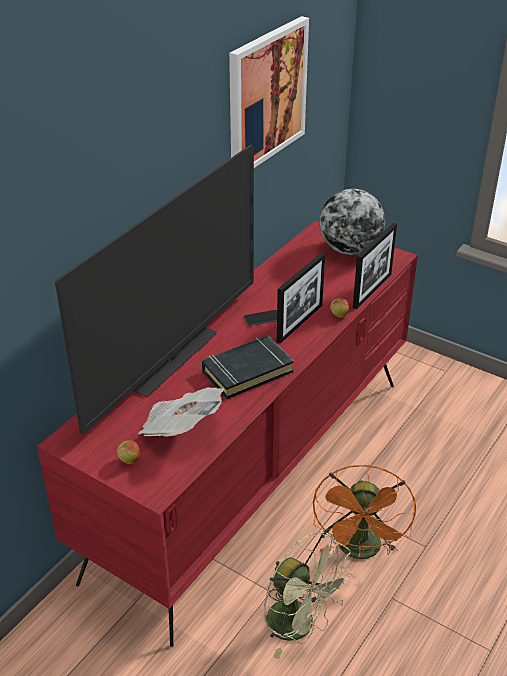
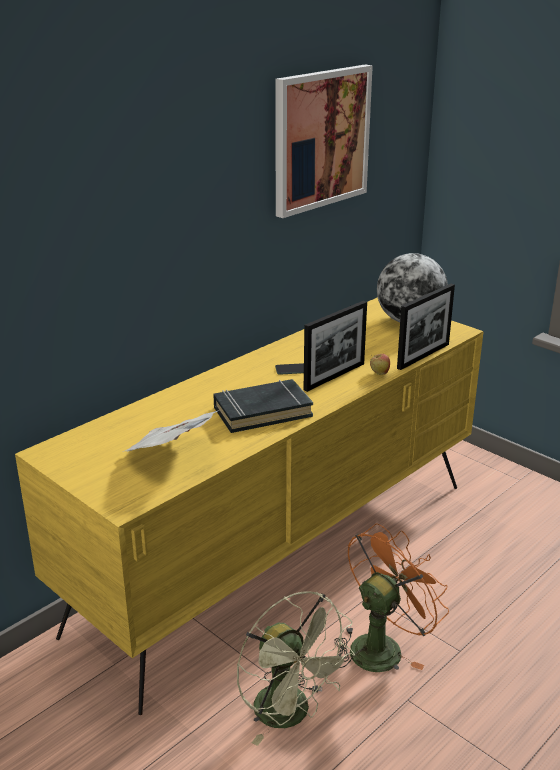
camera: 10 degrees right, 10 degrees down
(129, 460) = (105, 475): apple -> none
(174, 360) = (188, 396): television -> none
(254, 472) = (281, 553): red tv stand -> yellow tv stand
(361, 551) = (382, 646): orange fan -> orange fan turned 150 degrees counterclockwise

